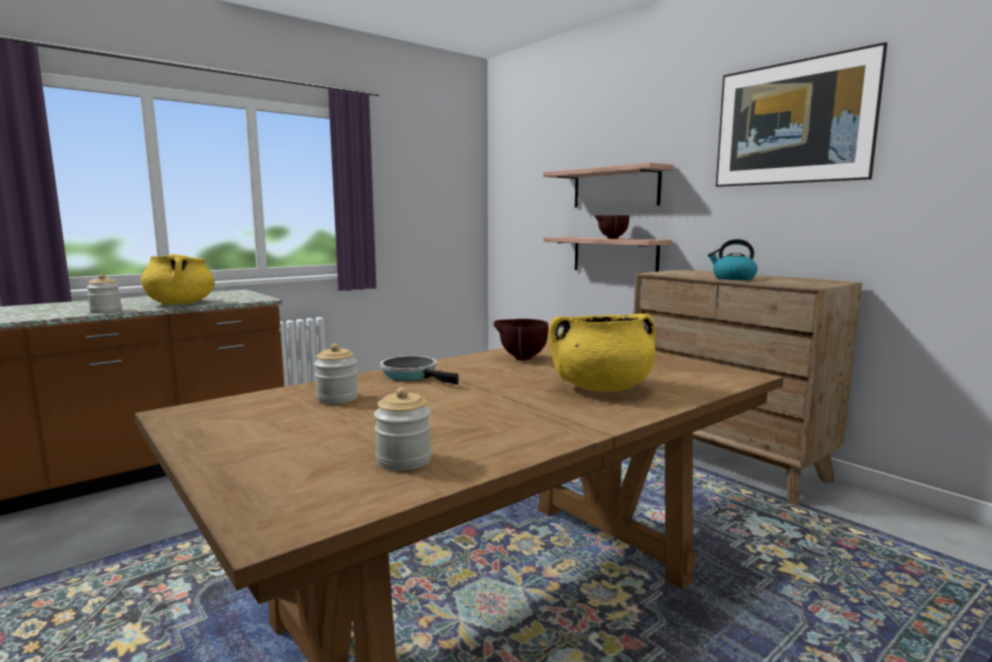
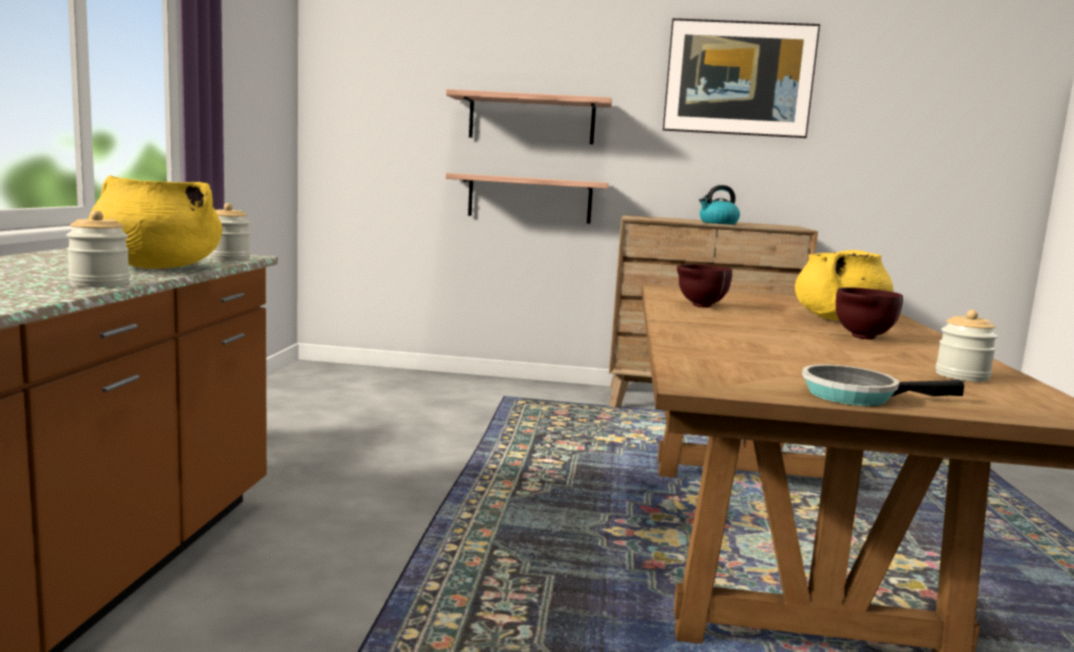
camera: 45 degrees left, 0 degrees up
(337, 398) = (741, 352): jar -> jar (228, 258)
(413, 375) = (698, 328): frying pan -> frying pan (856, 395)
(611, 238) = (544, 178): brown bowl -> brown bowl (861, 337)

